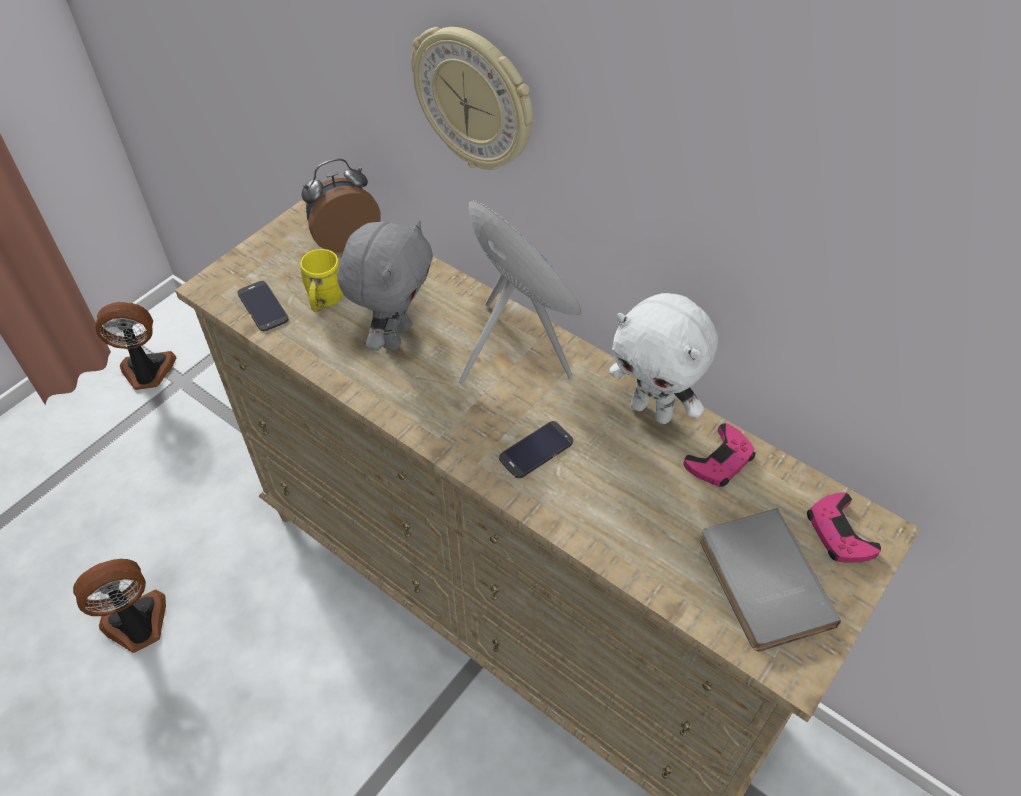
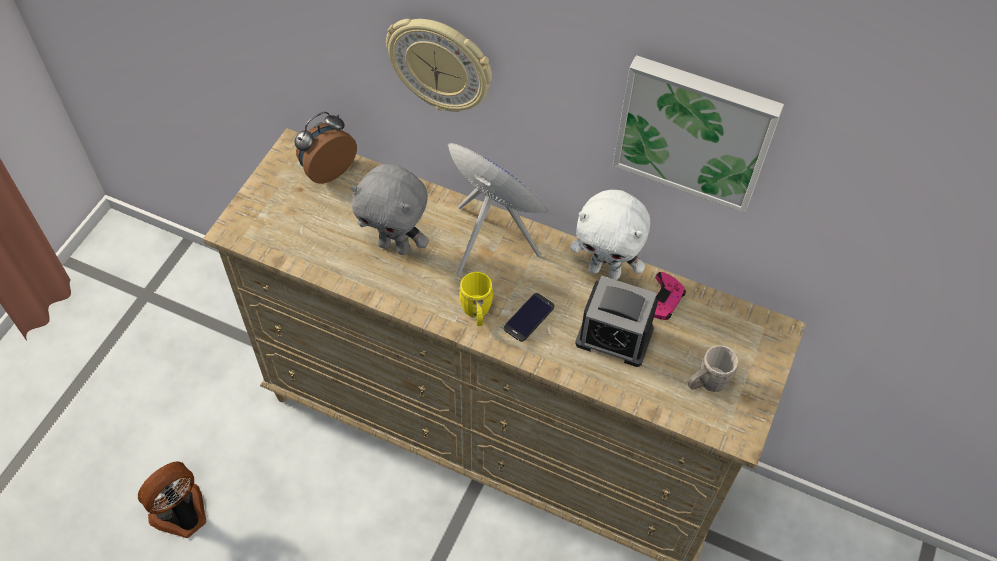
camera: 15 degrees left, 5 degrees up
(147, 372) = (110, 292): fan -> none
(263, 306) = (281, 240): phone -> none
(324, 302) = (329, 227): yellow mug -> yellow mug (477, 312)
(395, 335) = (395, 246): grey plush toy -> grey plush toy turned 105 degrees clockwise
(643, 495) = (614, 337): none -> alarm clock
(760, 582) = (707, 383): grey book -> grey mug
(793, 208) = (695, 131): none -> picture
(839, 533) = (753, 337): pink game controller -> none

